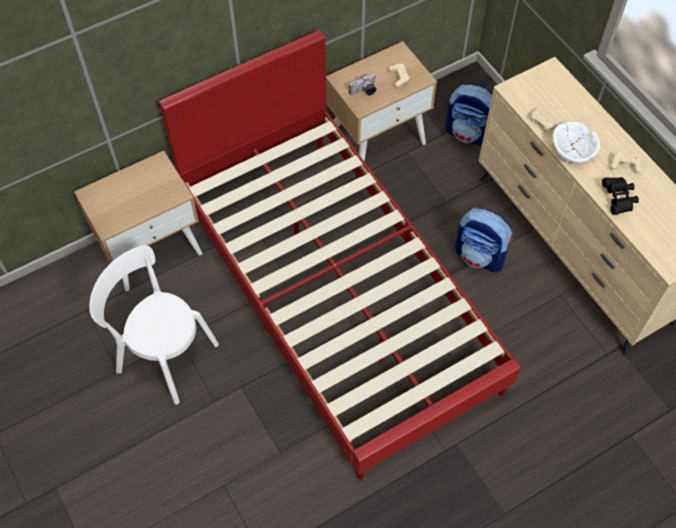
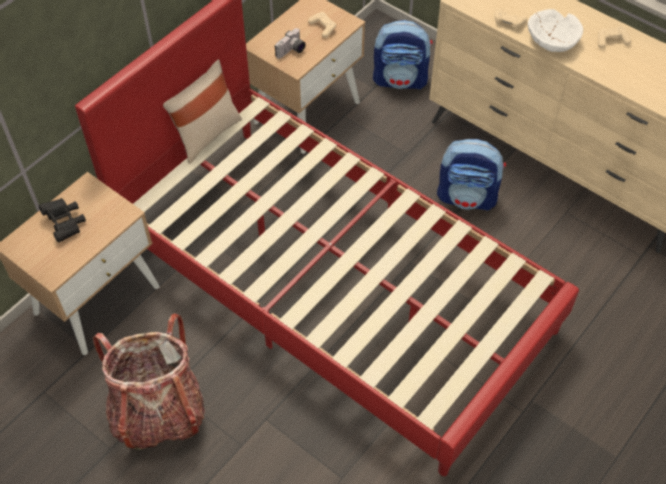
camera: 20 degrees left, 5 degrees down
(163, 355) = (158, 413): white chair -> backpack
(274, 141) = (205, 134): none -> beige pillow
(618, 199) = (622, 75): black binoculars -> black binoculars (65, 223)

